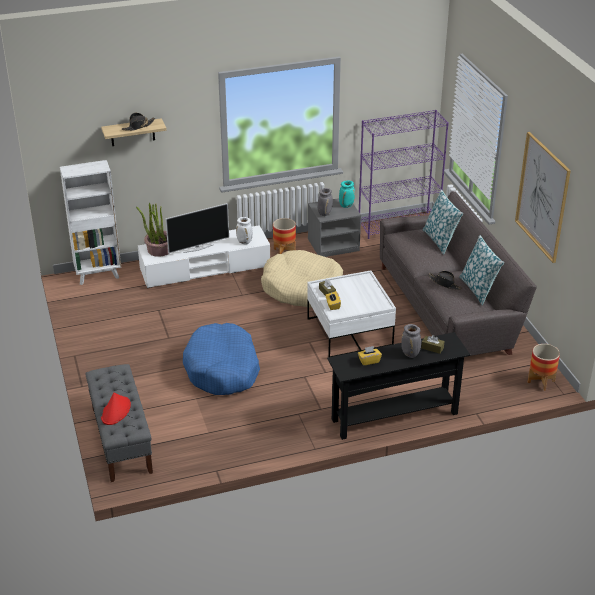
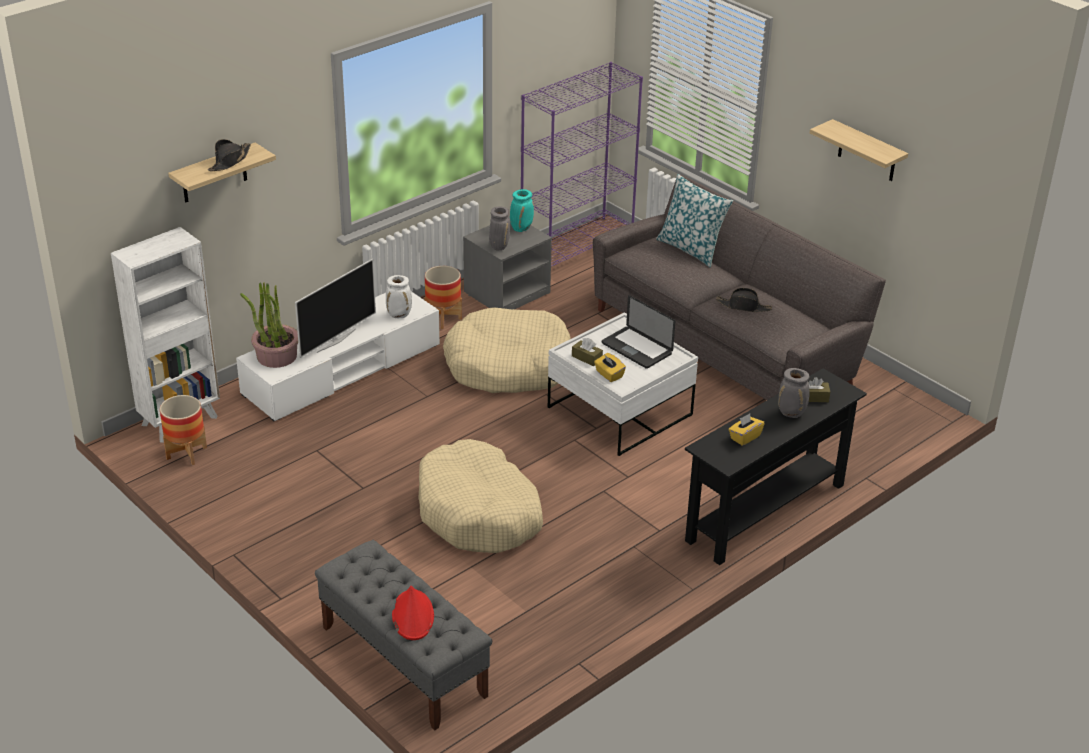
camera: 25 degrees left, 0 degrees up
(222, 369) = (478, 513): blue dog bed -> beige dog bed
(362, 294) = (636, 349): none -> laptop
(478, 289) = (791, 304): pillow -> none
(541, 382) = (914, 413): planter -> planter (187, 453)
(542, 197) = (867, 152): picture -> shelf

